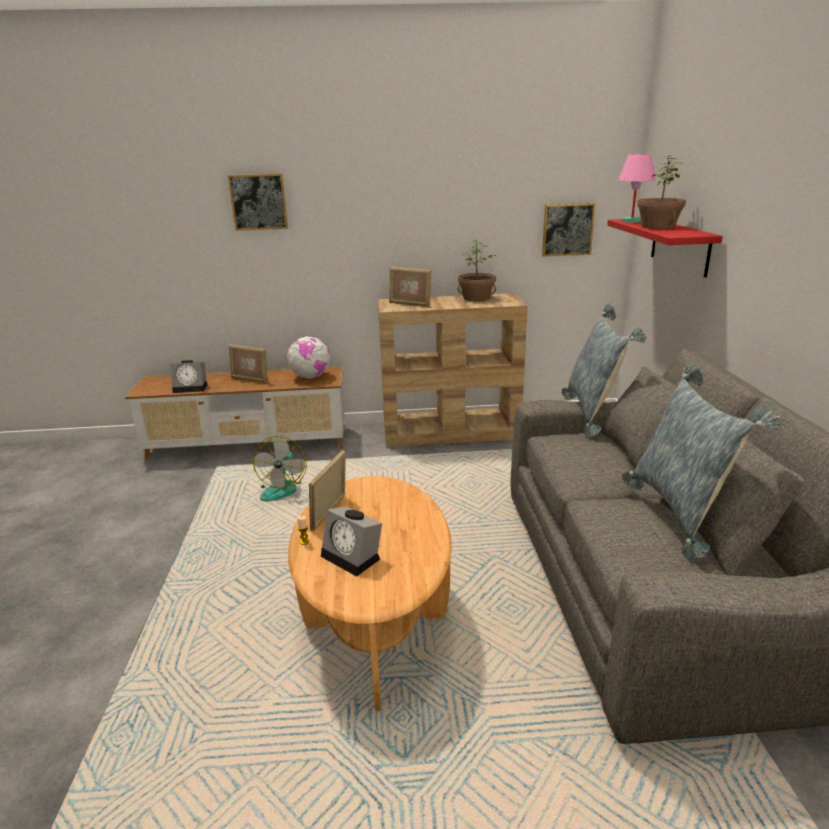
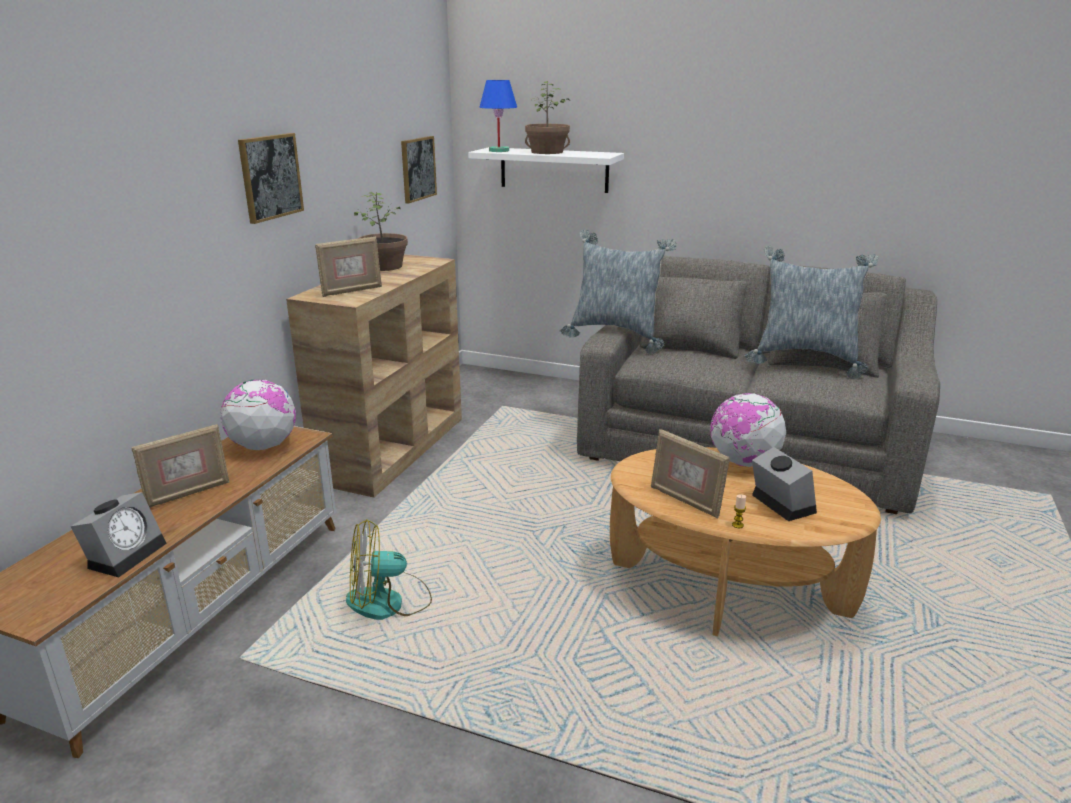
camera: 65 degrees left, 0 degrees up
(258, 202) = (115, 167): picture -> picture (270, 177)
(281, 488) = (389, 602): fan -> fan turned 135 degrees clockwise
(353, 557) = (779, 503): alarm clock -> alarm clock turned 90 degrees counterclockwise
(420, 527) = (743, 462): none -> globe
(632, 221) = (499, 151): pink table lamp -> blue table lamp
(680, 246) = (554, 170): red shelf -> white shelf

